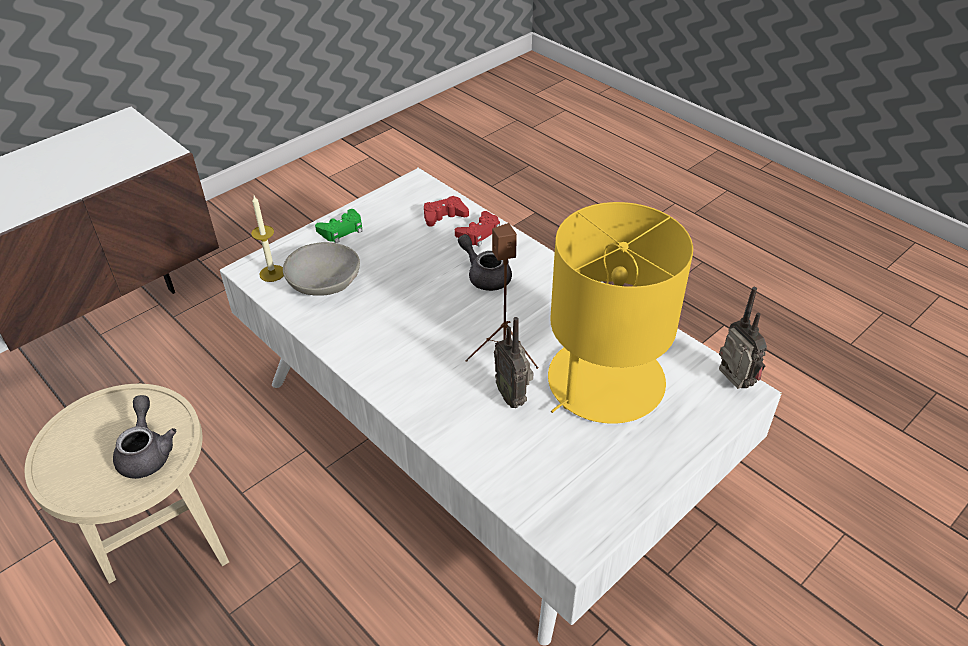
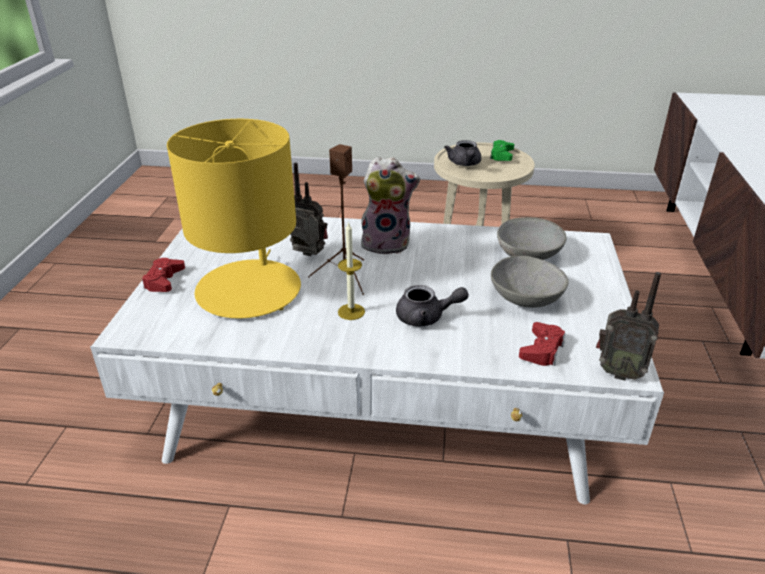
camera: 140 degrees right, 10 degrees down
(147, 452) = (464, 164): grey teapot -> grey teapot turned 45 degrees clockwise
(272, 273) = (573, 245): candle -> candle (351, 312)
(341, 230) = (593, 293): green game controller -> green game controller (501, 155)
(395, 252) = (524, 298): none -> grey bowl
(420, 369) = (387, 244): none -> plush toy
(479, 233) = (486, 350): red game controller -> red game controller (164, 280)
(732, 384) = (139, 332): radio -> radio (617, 372)

